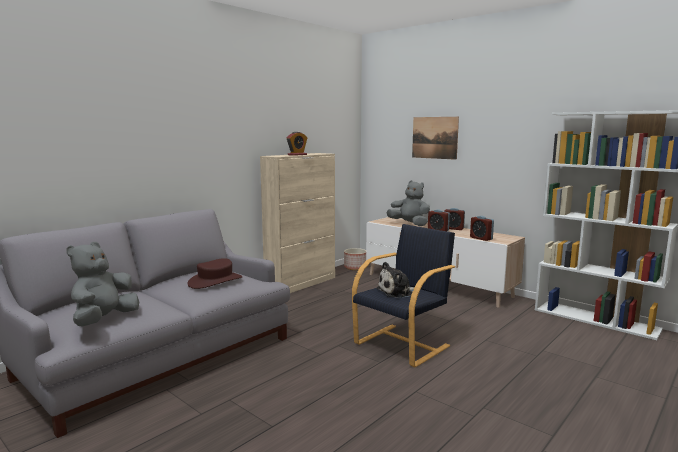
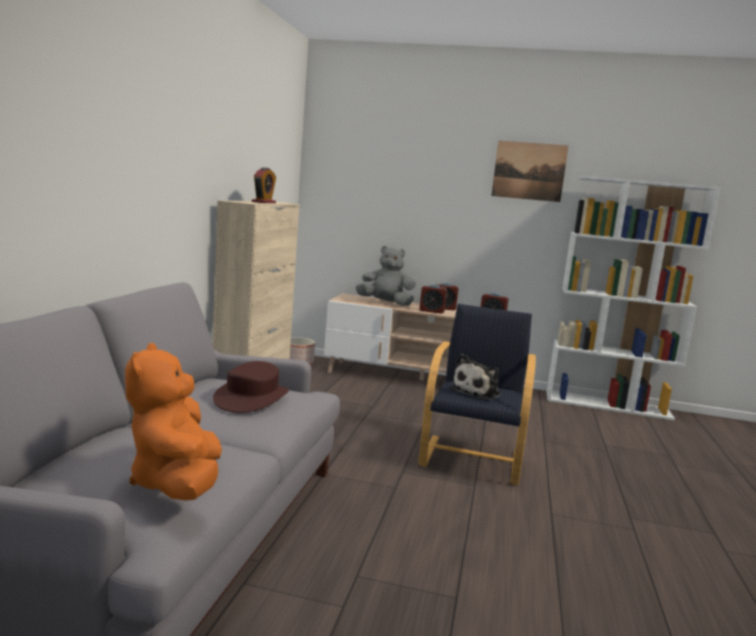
camera: 30 degrees left, 0 degrees up
(104, 320) = (176, 483): grey plush toy -> orange plush toy
(434, 137) = (415, 192): picture -> picture (529, 171)

